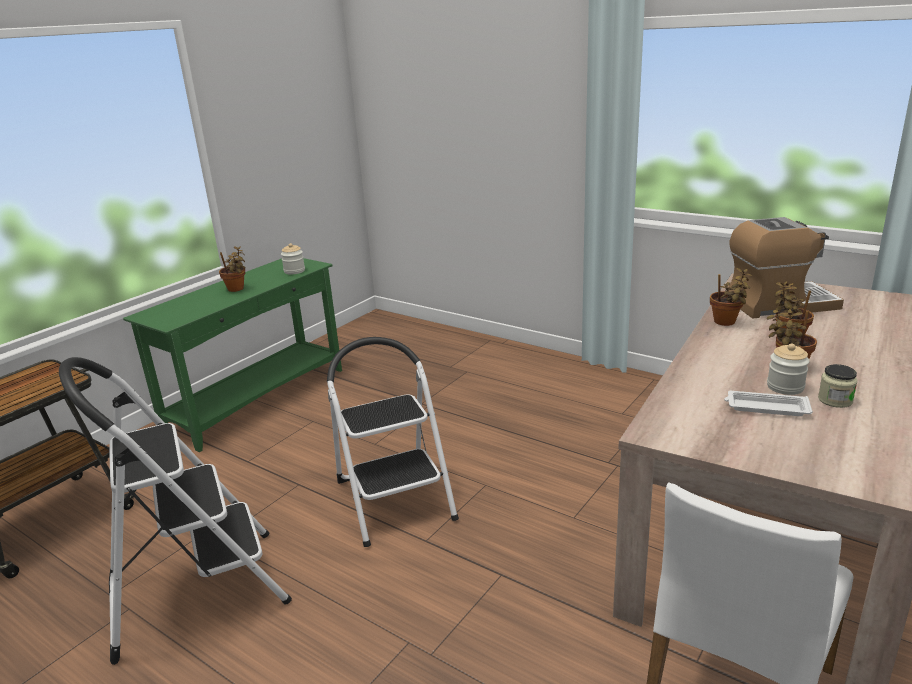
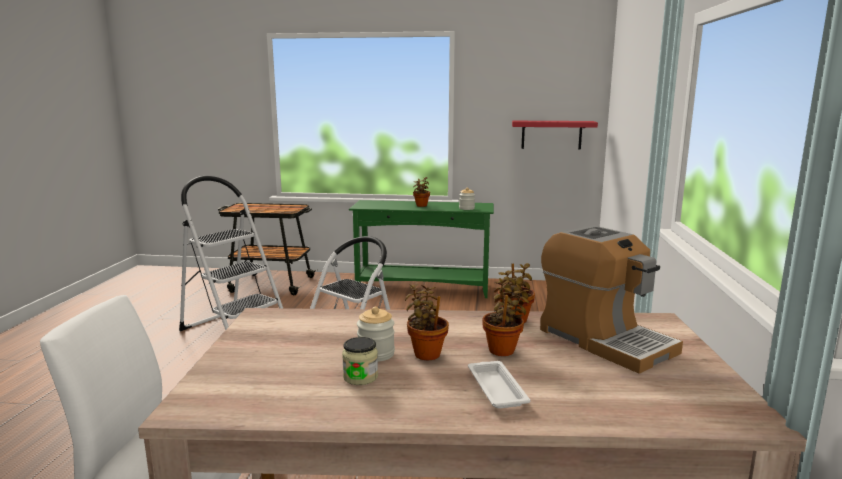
camera: 60 degrees right, 10 degrees down
(313, 151) = (551, 135): none -> red shelf
(765, 408) = (325, 348): white tray -> white tray (496, 388)

